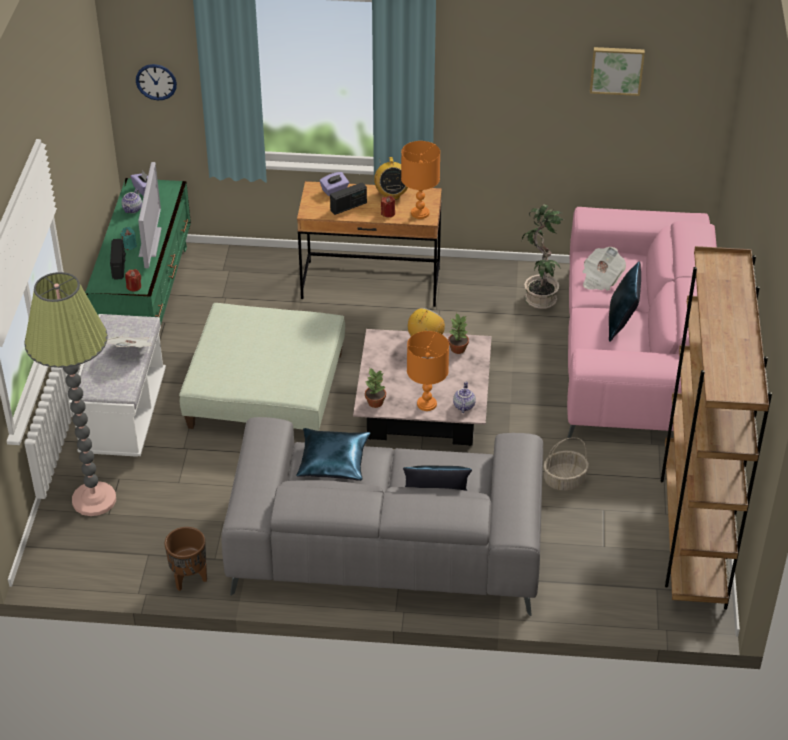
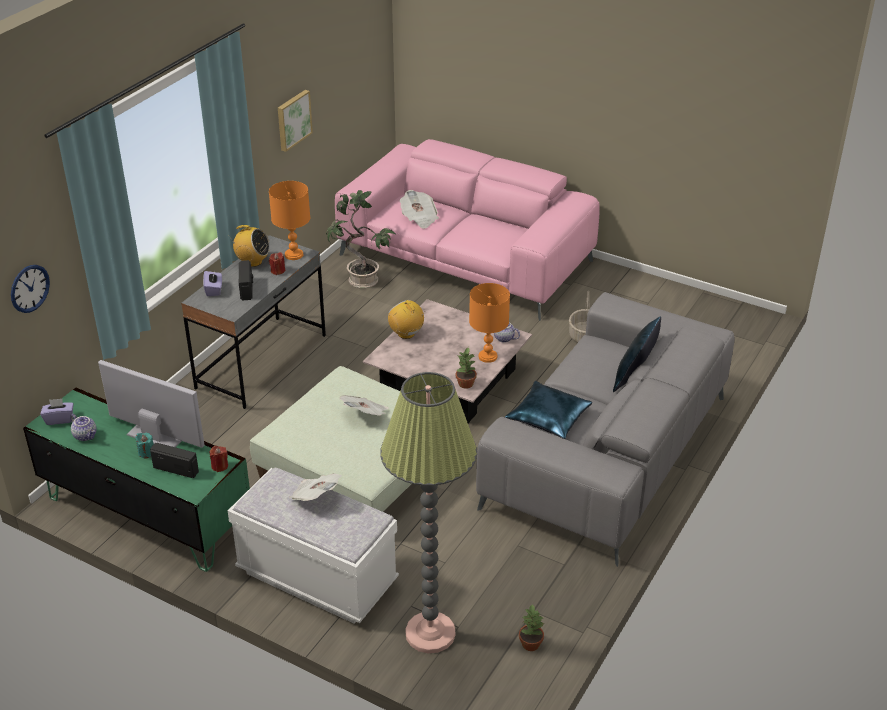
camera: 65 degrees left, 5 degrees down
(189, 579) = (582, 590): brown planter -> none
(282, 353) = (365, 415): none -> newspaper
(371, 284) = (262, 361): brown desk -> grey desk
(458, 348) = (430, 320): potted plant -> potted plant (530, 643)
(616, 70) = (335, 48): picture -> picture (293, 120)
(622, 323) = (480, 226): blue pillow -> none
(692, 534) = (676, 298): brown bookcase -> none

